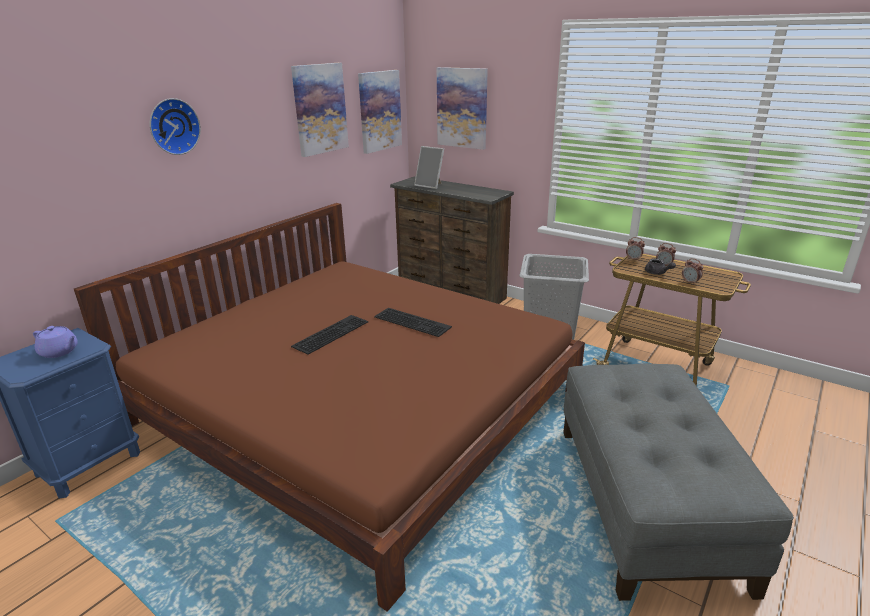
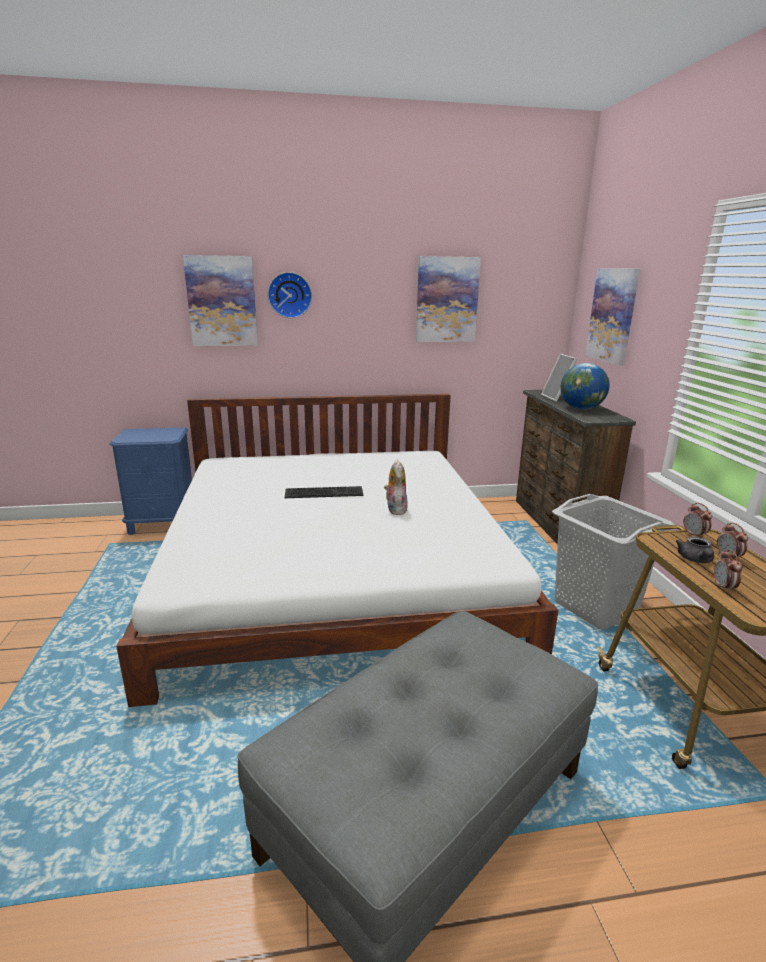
camera: 45 degrees right, 5 degrees down
(60, 352) = (154, 435): purple teapot -> none
(358, 406) = (334, 571): brown bed -> white bed
(379, 111) = (529, 312): picture -> picture (222, 301)
(413, 321) = (395, 509): keyboard -> plush toy
(465, 190) = (581, 409): none -> globe

